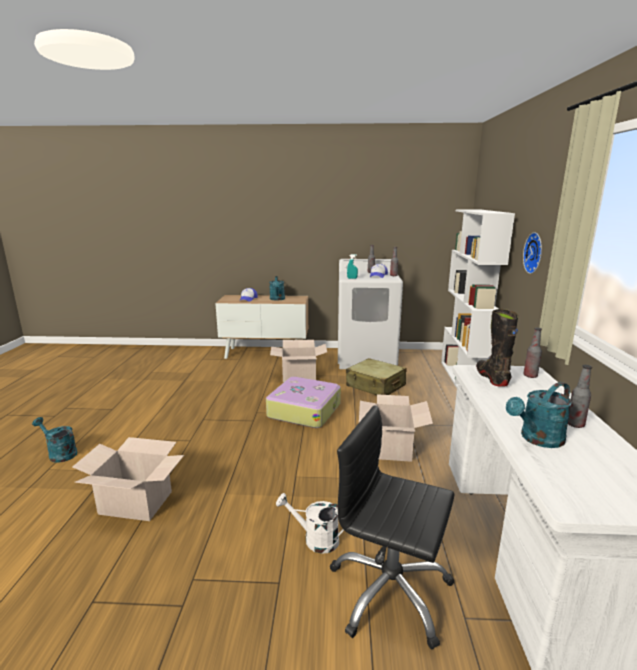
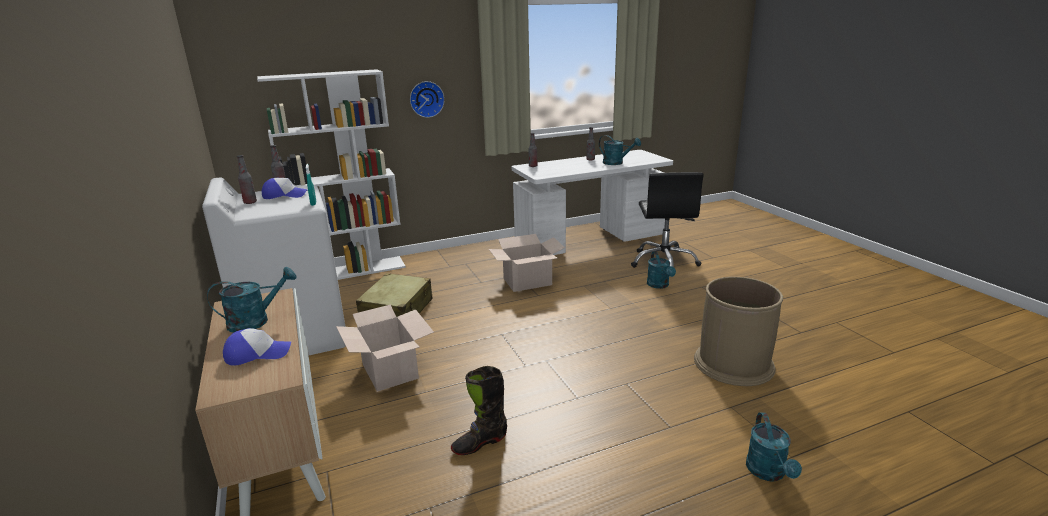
camera: 115 degrees left, 5 degrees up
(135, 503) = (734, 363): cardboard box -> brown trash can
(304, 410) = (494, 336): suitcase -> none
(315, 539) = (659, 285): white watering can -> turquoise watering can
(492, 378) = (548, 171): black boot -> black boot (479, 443)

